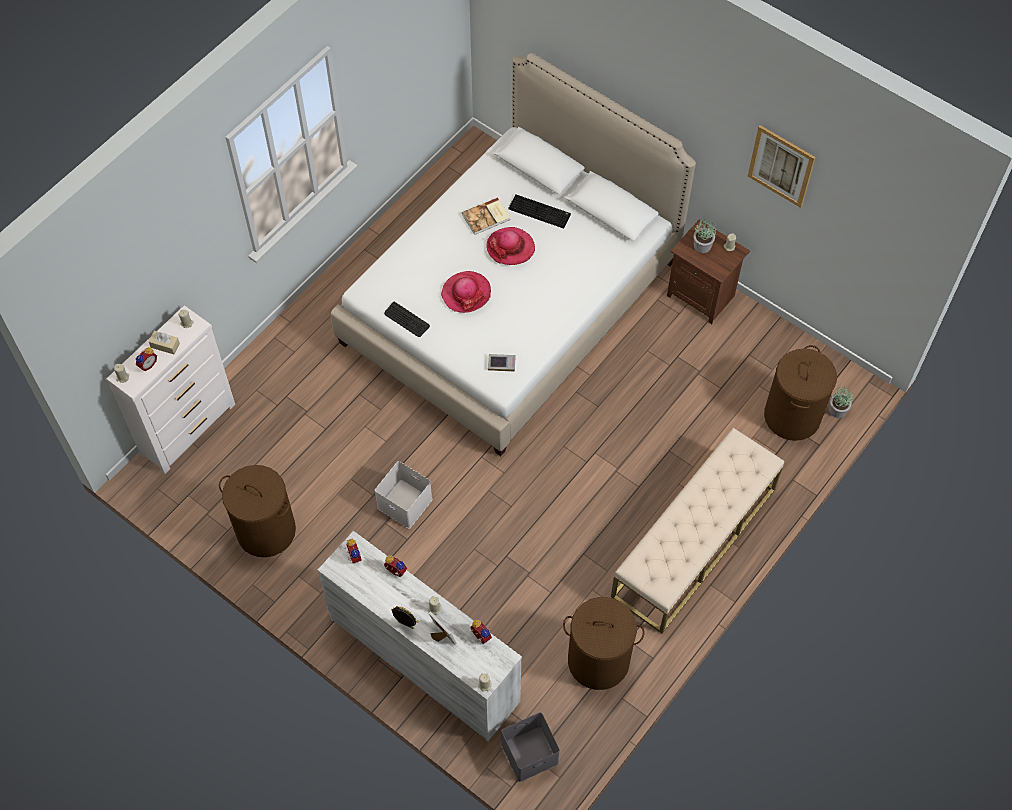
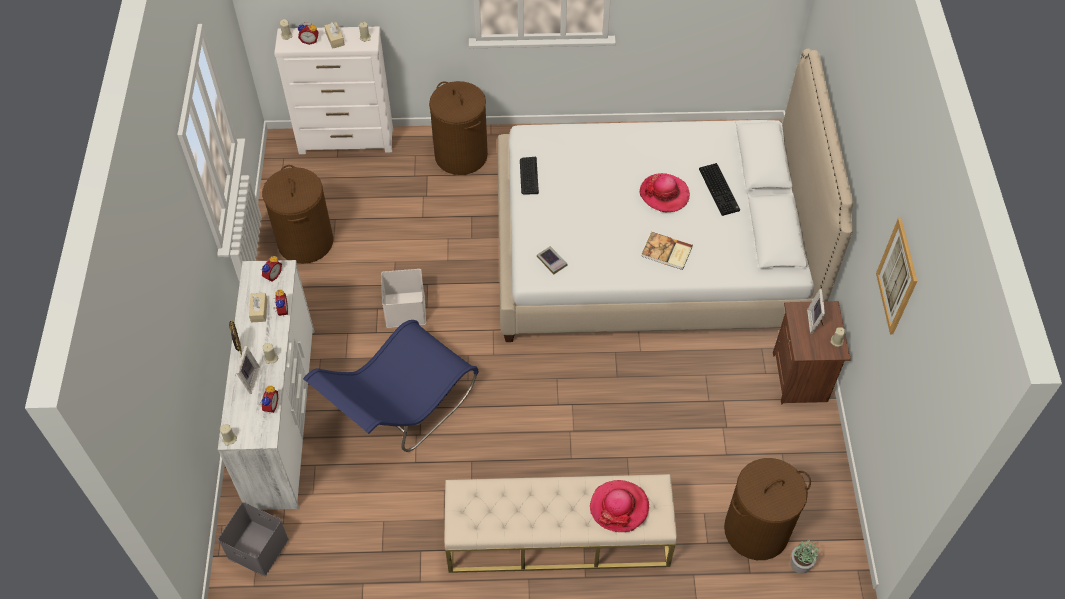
camera: 50 degrees right, 5 degrees down
(380, 588) = (259, 310): none -> beige tissue box
(466, 293) = (591, 195): hat -> hat (619, 507)
(486, 217) = (675, 161): book -> book (667, 252)
(495, 571) = (400, 409): none -> blue chair
(598, 660) = (383, 541): brown laundry basket -> brown laundry basket (461, 155)
(703, 245) = (815, 321): potted plant -> picture frame

